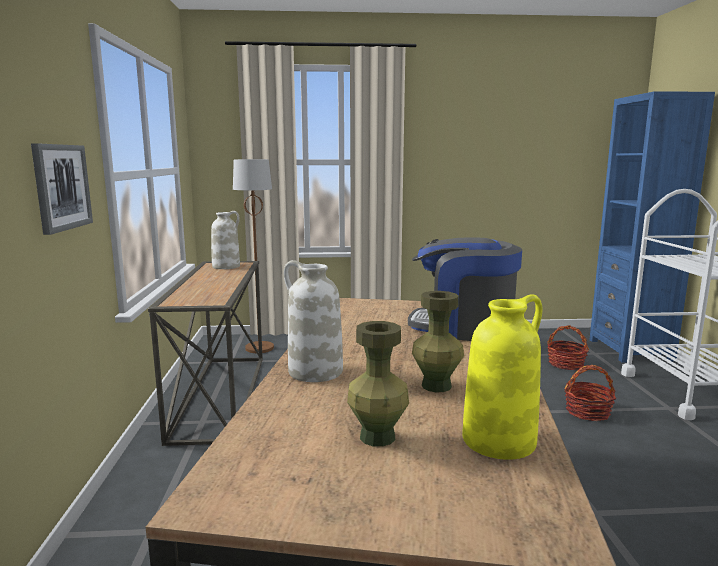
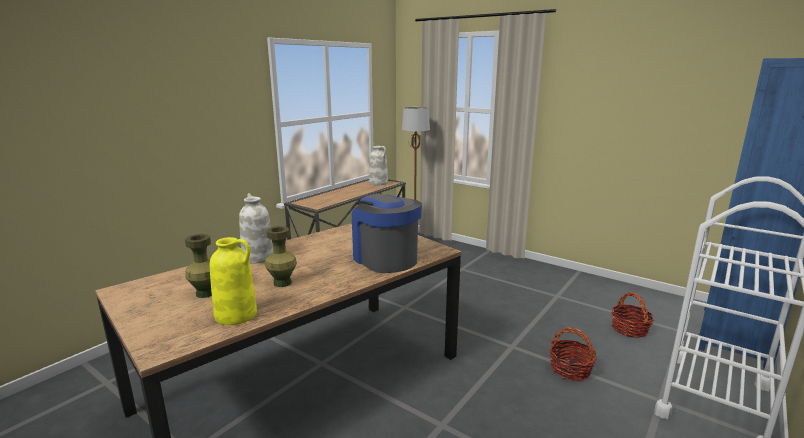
camera: 40 degrees right, 5 degrees up
(61, 187) = (226, 133): picture -> none

